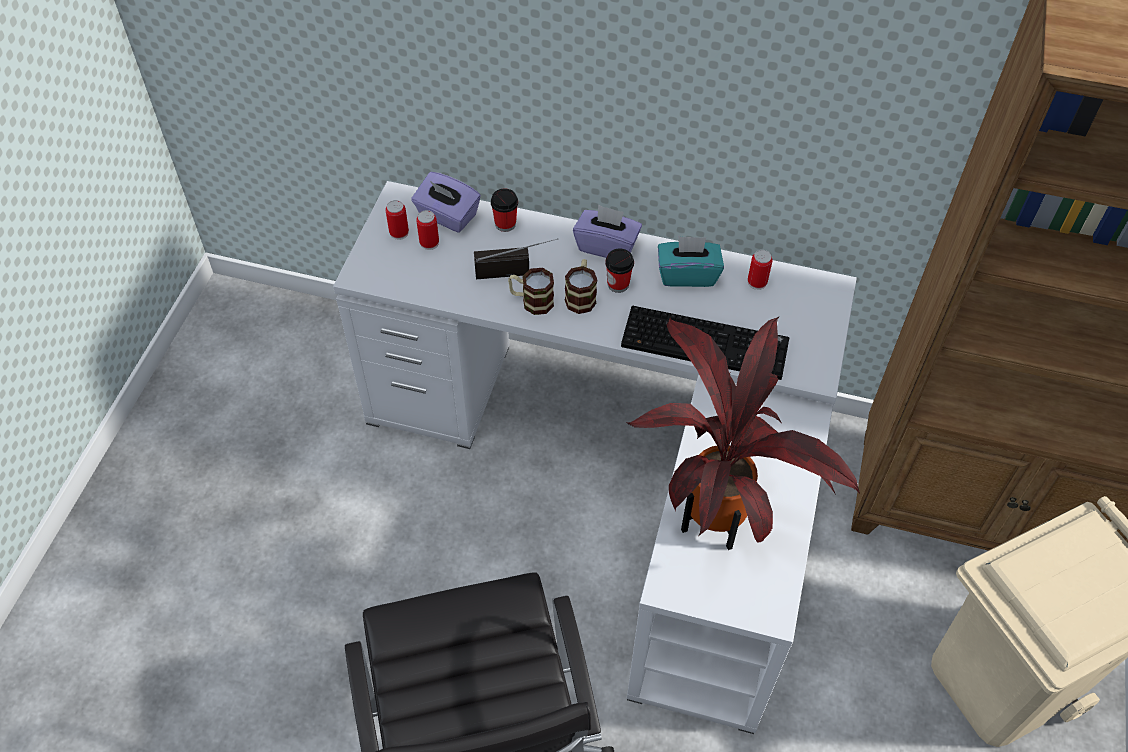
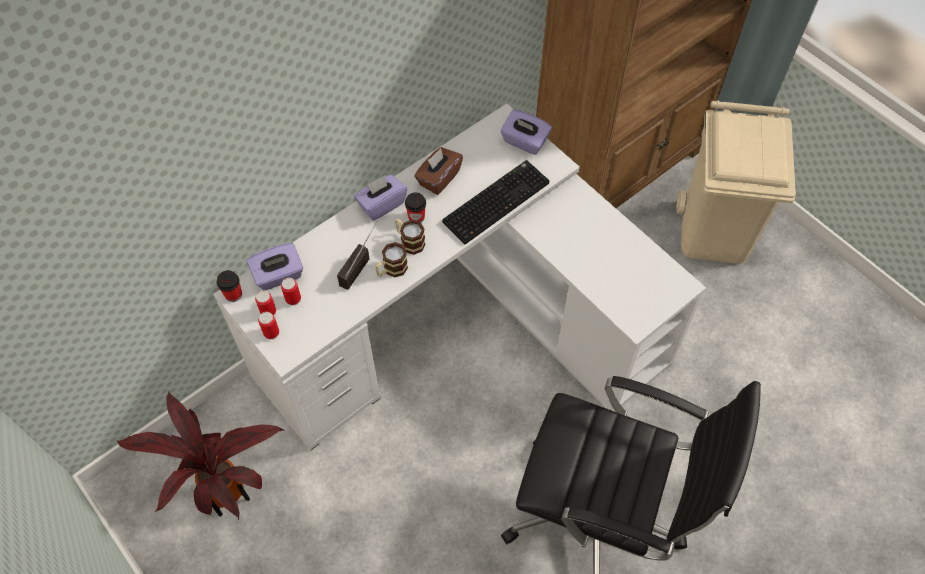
camera: 55 degrees left, 5 degrees up
(505, 224) = (315, 247): cup -> cup (233, 294)
(687, 274) = (438, 178): turquoise tissue box -> brown tissue box
(720, 515) = (608, 270): potted plant -> potted plant (228, 489)
(757, 282) = (472, 149): can -> can (271, 333)
(817, 324) = (524, 142): none -> purple tissue box

